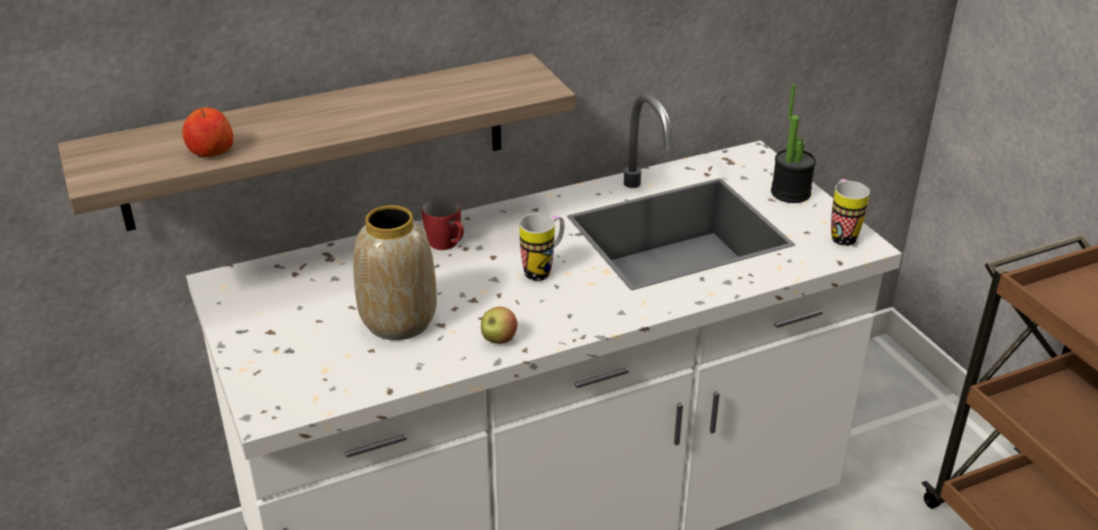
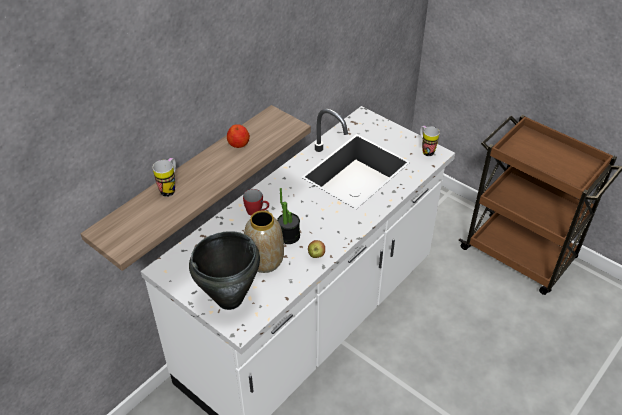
camera: 25 degrees left, 10 degrees up
(210, 151) = (166, 214): apple -> apple (238, 144)
(290, 361) = (230, 299): none -> black cooking pot
(544, 270) = (311, 211): mug -> mug (170, 188)
(790, 193) = (392, 133): potted plant -> potted plant (288, 236)

